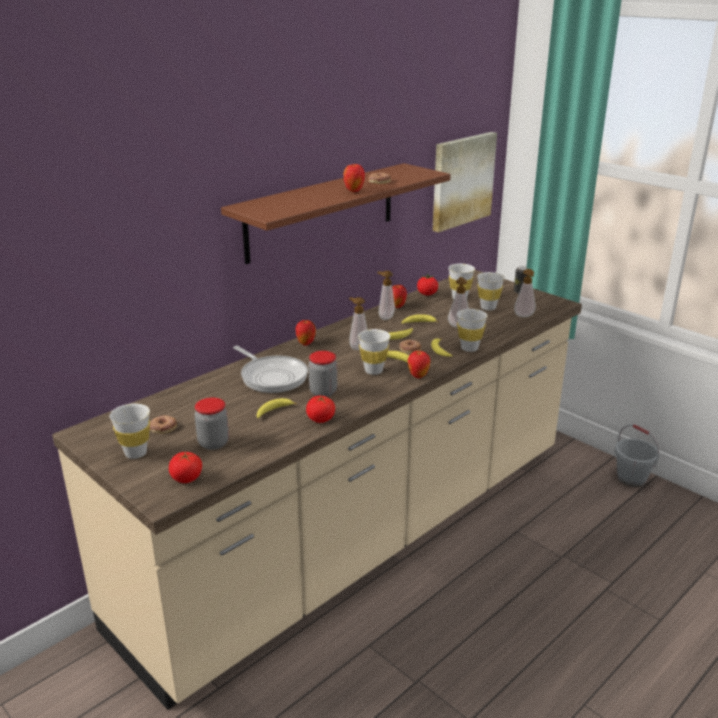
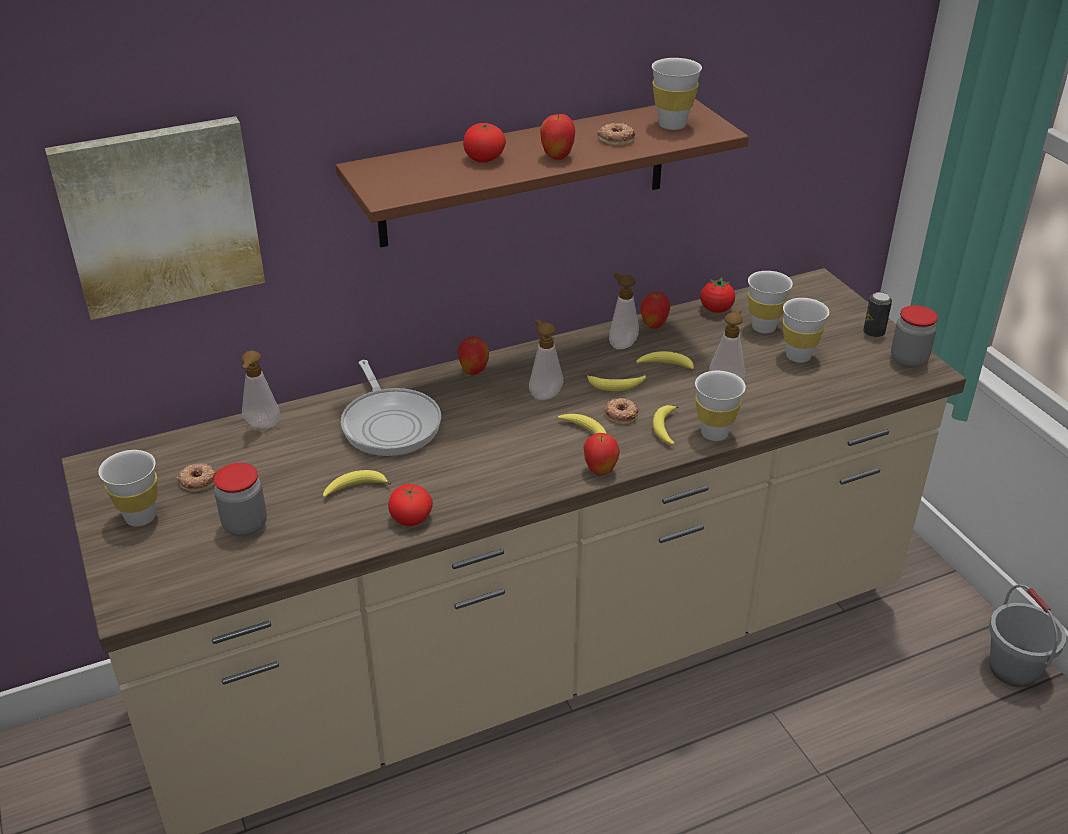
camera: 20 degrees right, 10 degrees up
(186, 478) = (178, 577): tomato -> tomato (484, 158)
(323, 392) = (444, 469): jar -> jar (908, 360)
(373, 371) = (540, 445): white cup -> white cup (672, 125)
(461, 180) = (817, 126): picture -> picture (160, 216)
(524, 316) = (847, 386): soap dispenser -> soap dispenser (261, 426)

